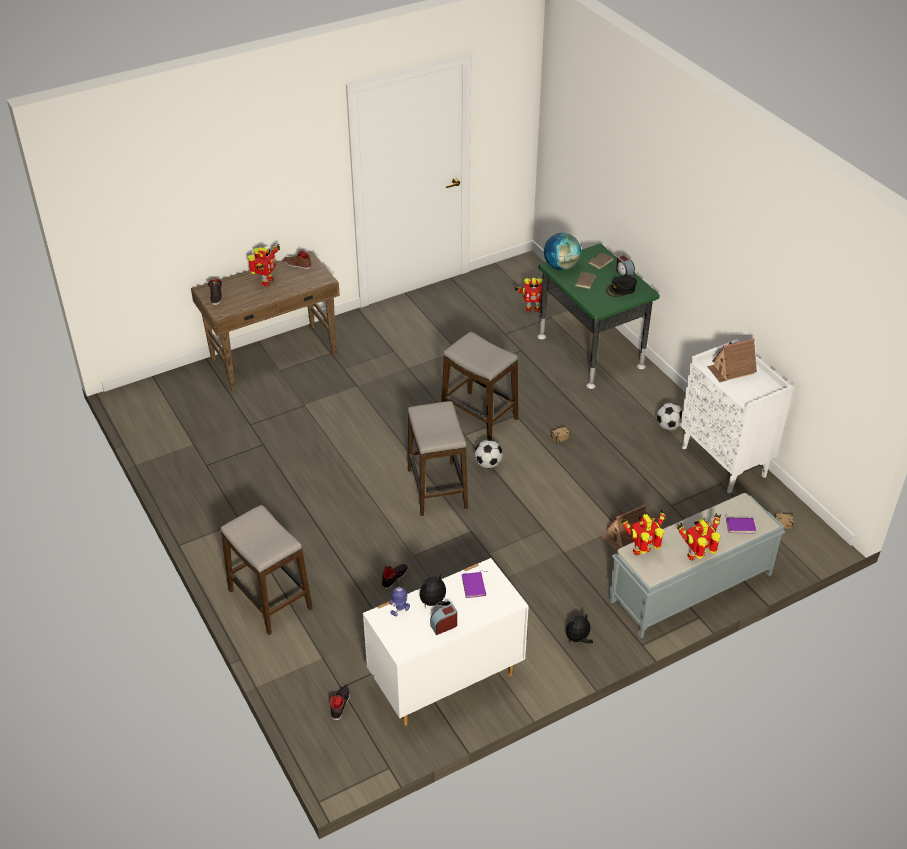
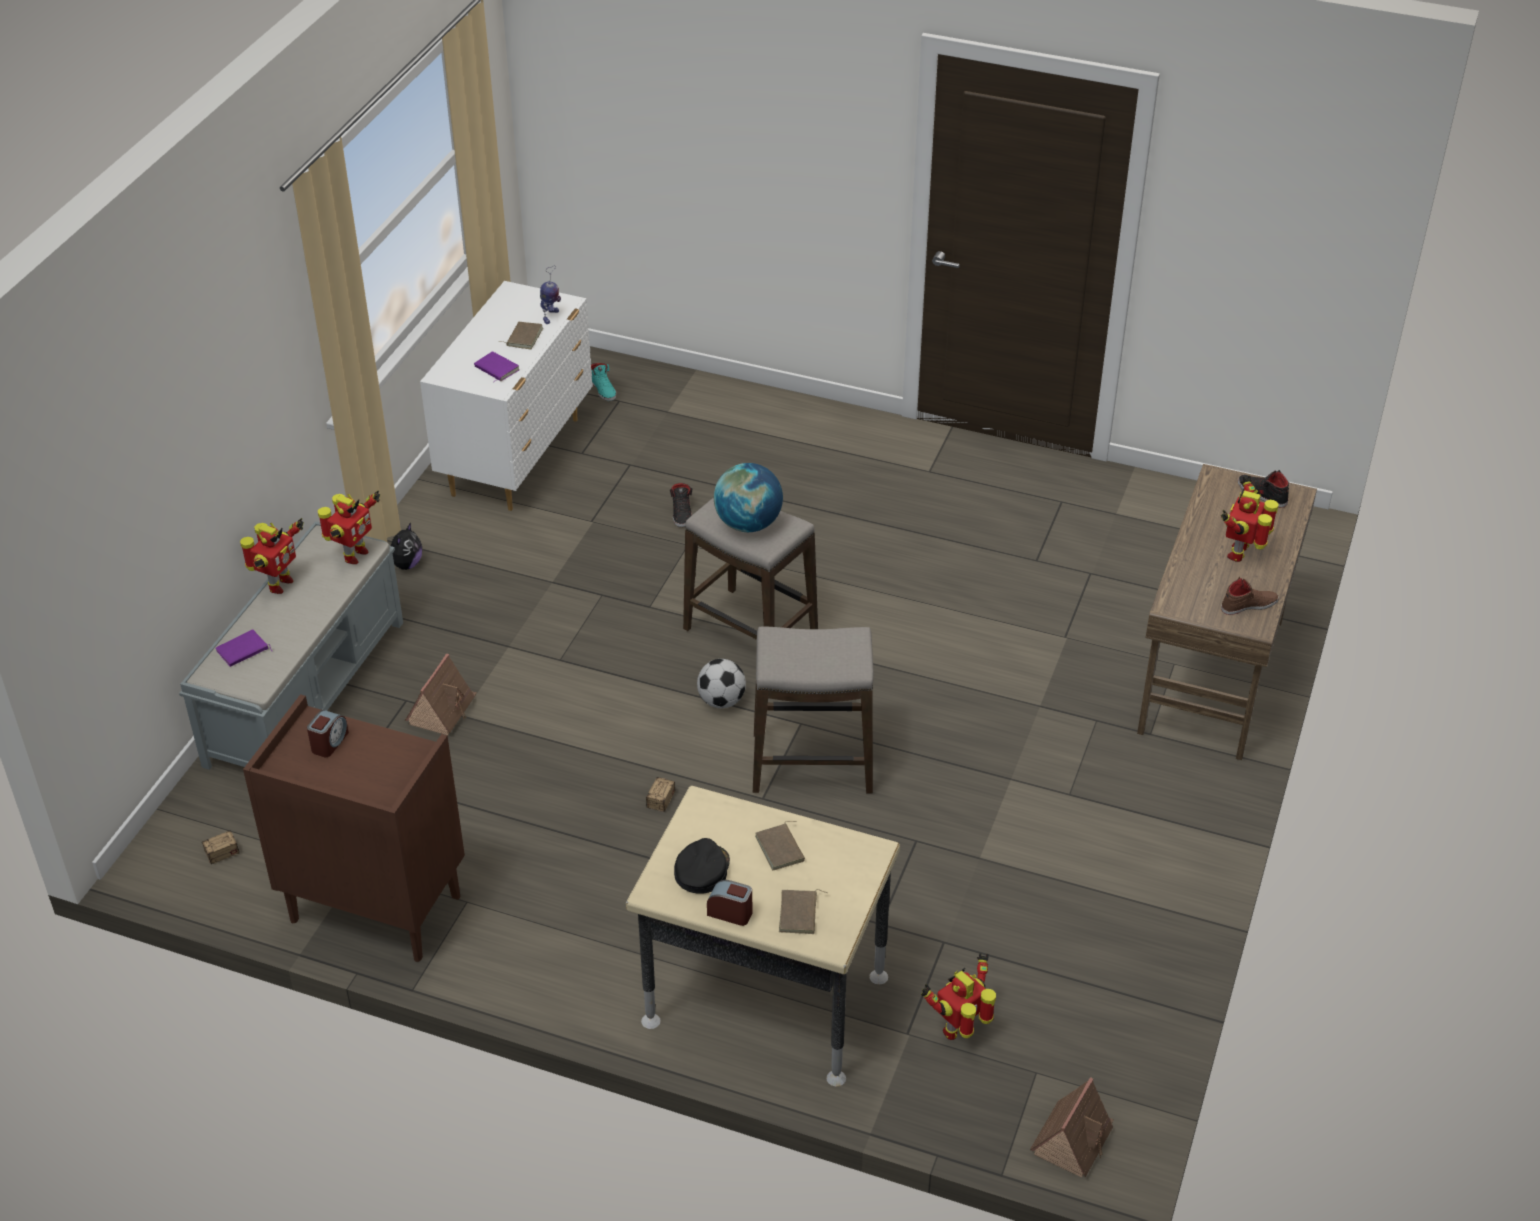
camera: 140 degrees right, 0 degrees up
(266, 282) = (1240, 552): toy robot -> toy robot turned 45 degrees clockwise
(270, 599) = (788, 426): stool -> none
(340, 704) = (603, 389): black shoe -> turquoise shoe
(434, 602) = (523, 337): plush toy -> brown book
(444, 625) = (491, 326): alarm clock -> alarm clock (329, 742)
(561, 266) = (854, 858): globe -> globe (748, 524)
(591, 351) = (764, 999): green desk -> beige desk
(668, 426) = (509, 922): football -> none
(724, 462) = (374, 908): white cabinet -> brown cabinet
(731, 370) = (370, 765): toy house -> toy house (1072, 1139)

